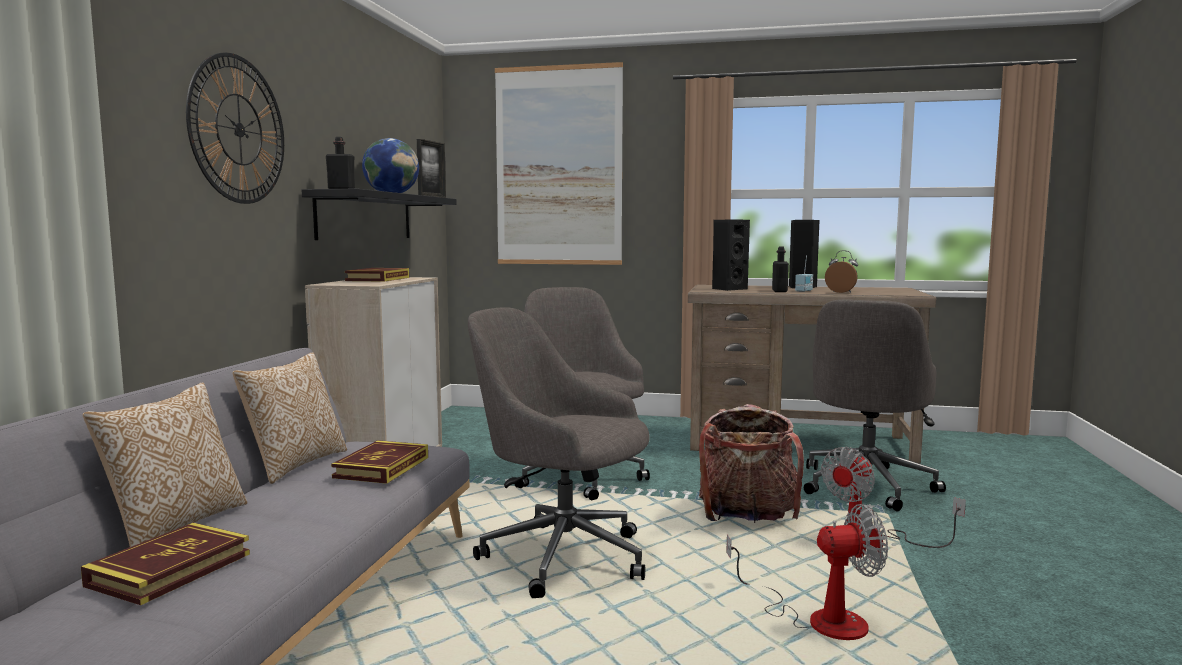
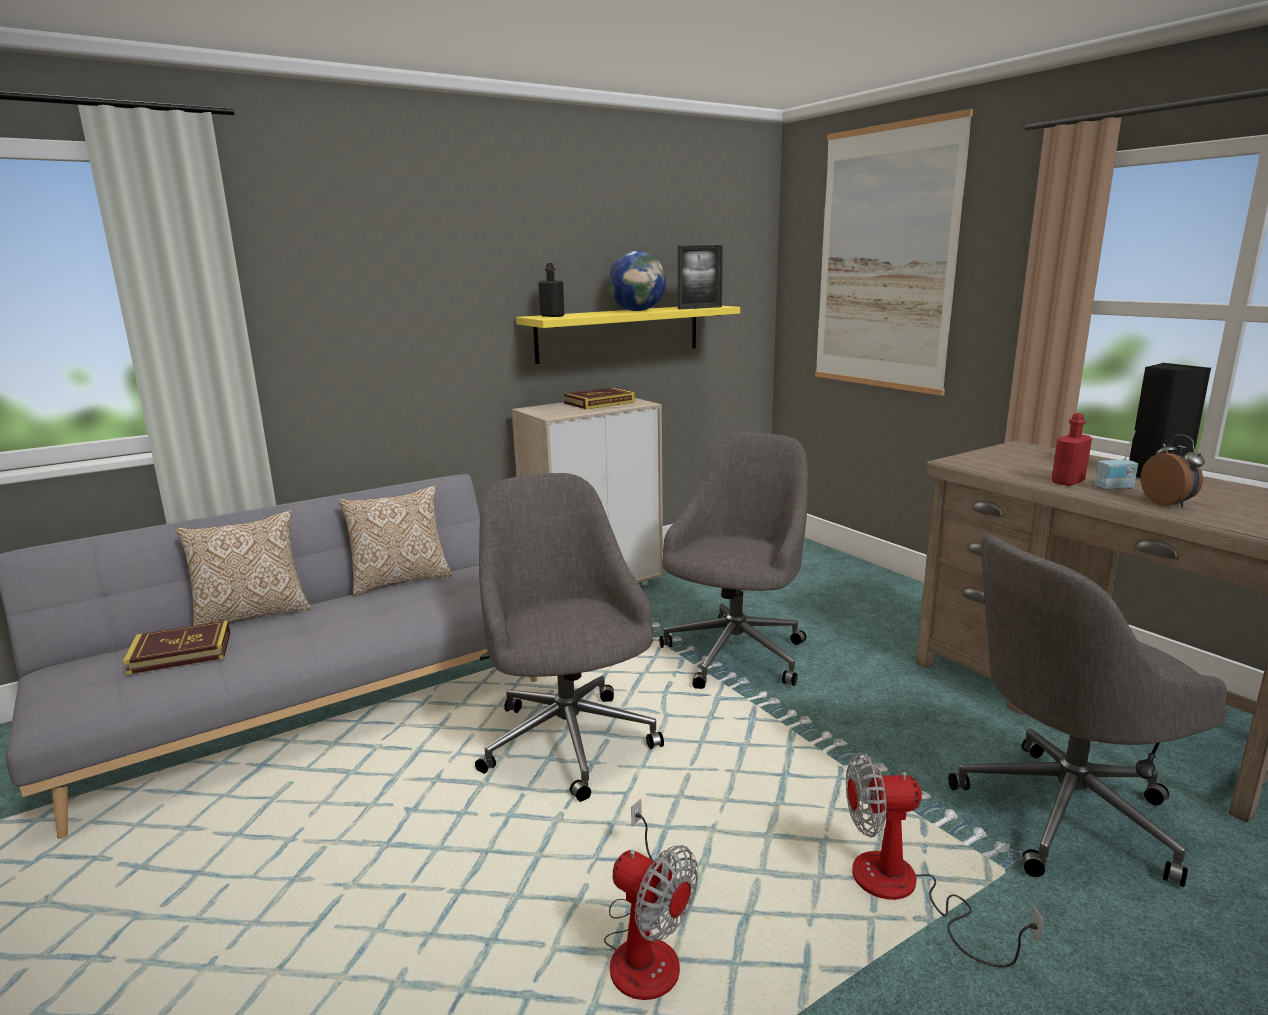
camera: 45 degrees right, 10 degrees up
(239, 130) = (429, 273): wall clock -> none
(366, 217) = (619, 333): black shelf -> yellow shelf
(382, 467) = (429, 605): book -> none
(728, 289) = (1012, 461): black speaker -> none
(747, 516) = (814, 782): backpack -> none
(779, 291) = (1067, 482): black bottle -> red bottle

